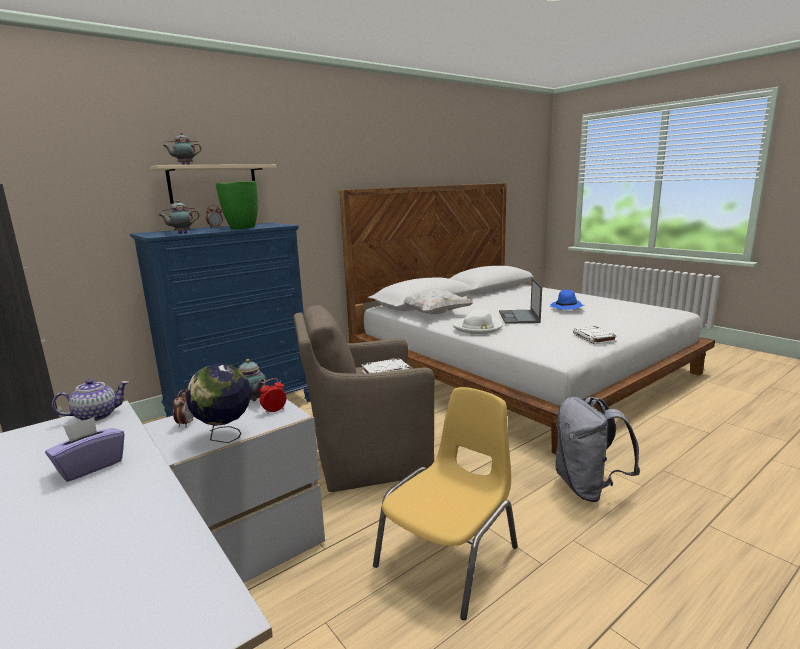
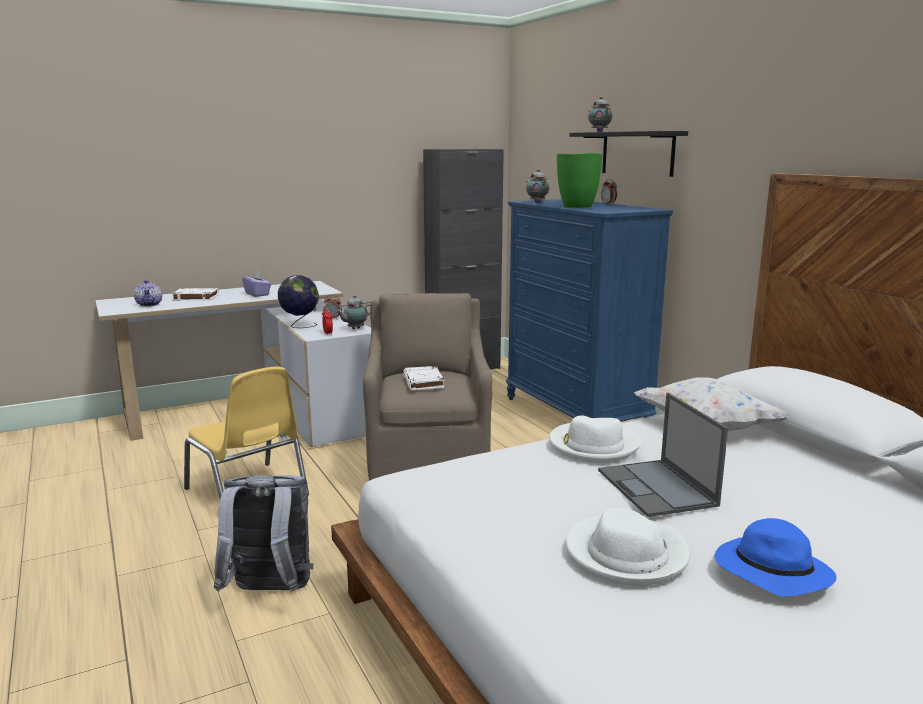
camera: 100 degrees right, 0 degrees up
(97, 415) = (324, 290): teapot -> teapot (149, 304)
(213, 183) = (637, 153): beige shelf -> black shelf
(519, 317) = (657, 488): laptop -> laptop turned 120 degrees counterclockwise
(578, 321) = (626, 554): none -> white hat
(594, 338) = (480, 531): white book -> white book (195, 297)

